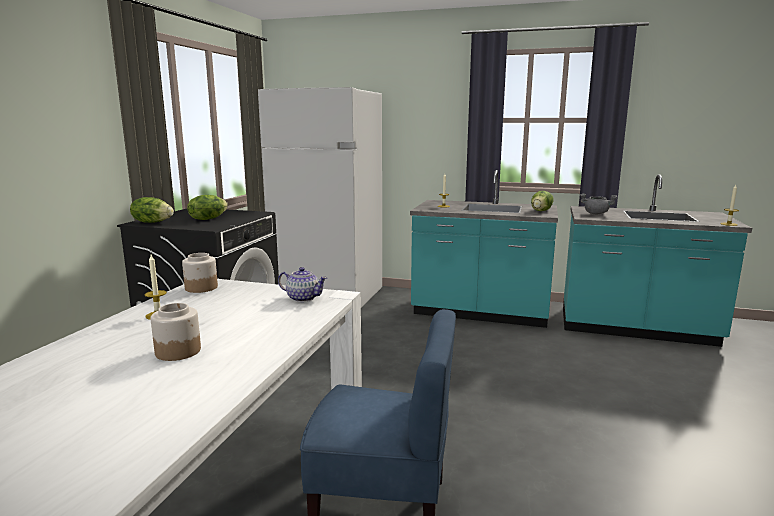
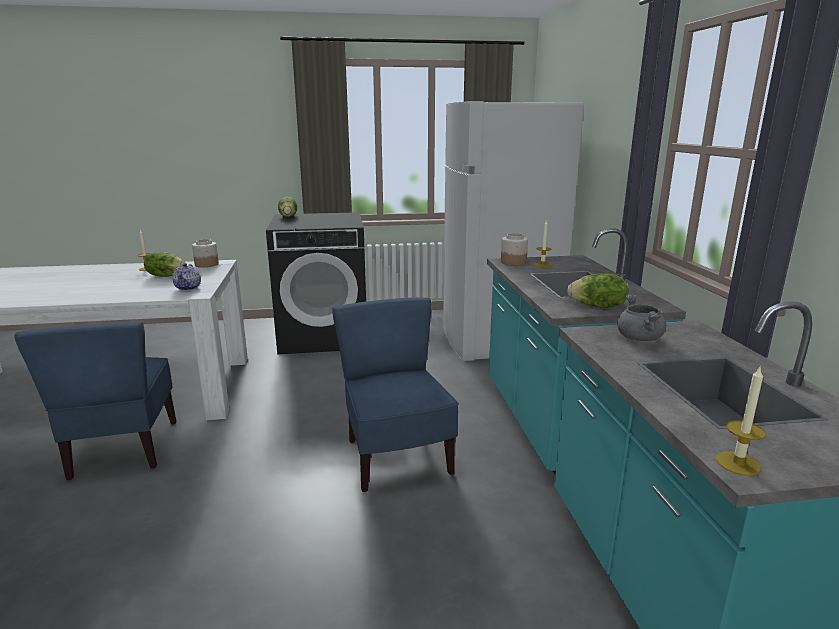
camera: 65 degrees right, 5 degrees up
(178, 351) = (81, 284): jar -> jar (513, 262)
(208, 219) = (312, 221): lettuce -> lettuce (166, 276)
(489, 364) = (396, 457): none -> blue chair

